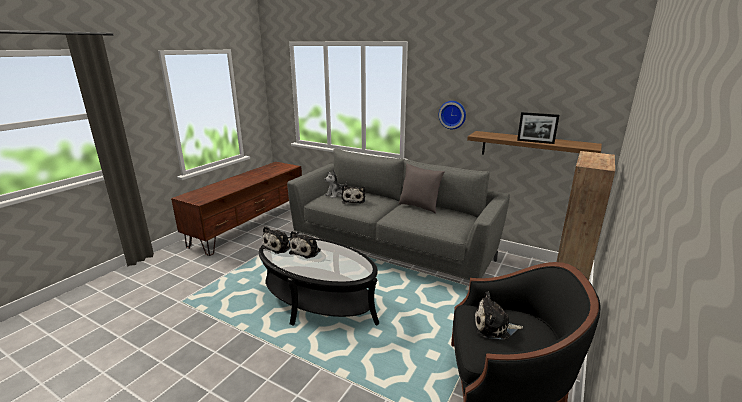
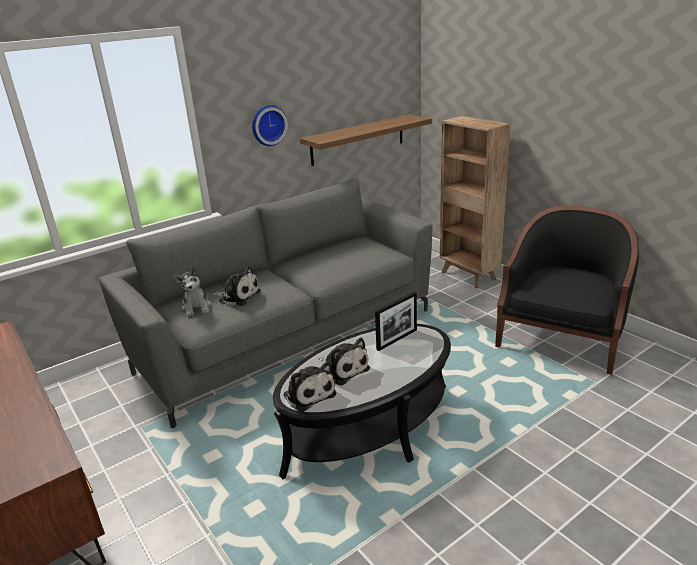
camera: 65 degrees left, 5 degrees up
(419, 207) = (310, 257): grey pillow -> none
(494, 327) = (556, 286): plush toy -> none
(535, 142) = (380, 128): picture frame -> picture frame (397, 339)

